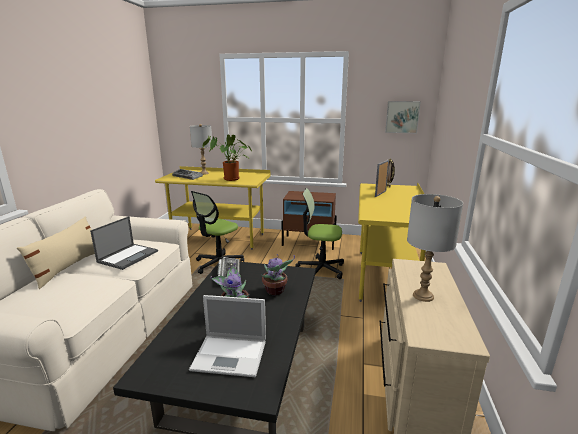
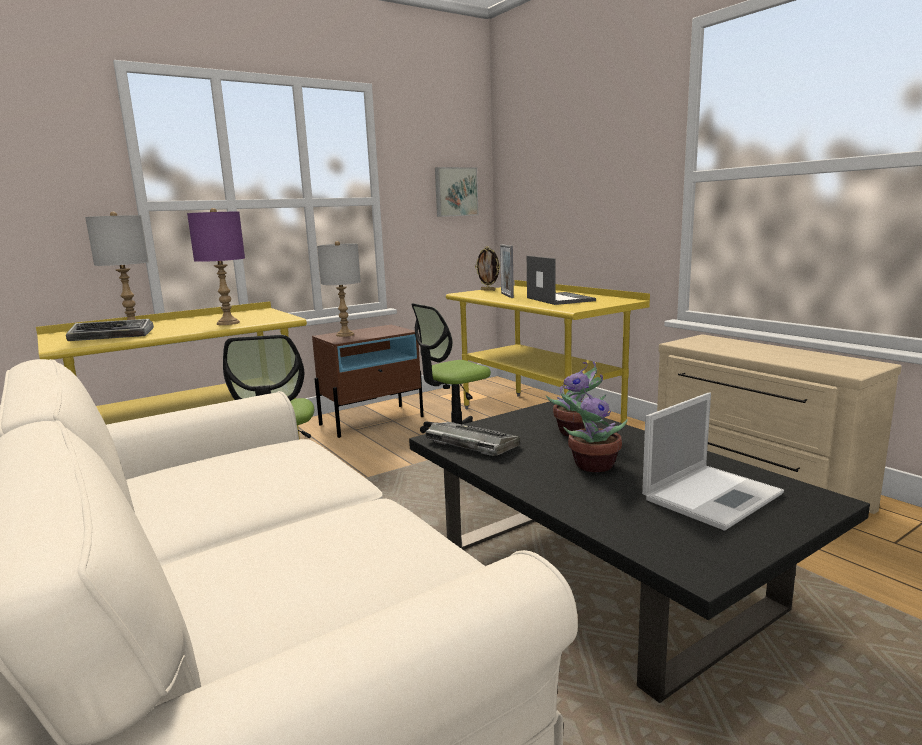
camera: 45 degrees left, 5 degrees down
(68, 267) = (186, 540): beige pillow -> none
(128, 256) = (282, 474): laptop -> laptop (559, 299)
(230, 179) = (227, 323): potted plant -> purple table lamp
(423, 295) = (765, 354): grey table lamp -> grey table lamp (345, 335)

